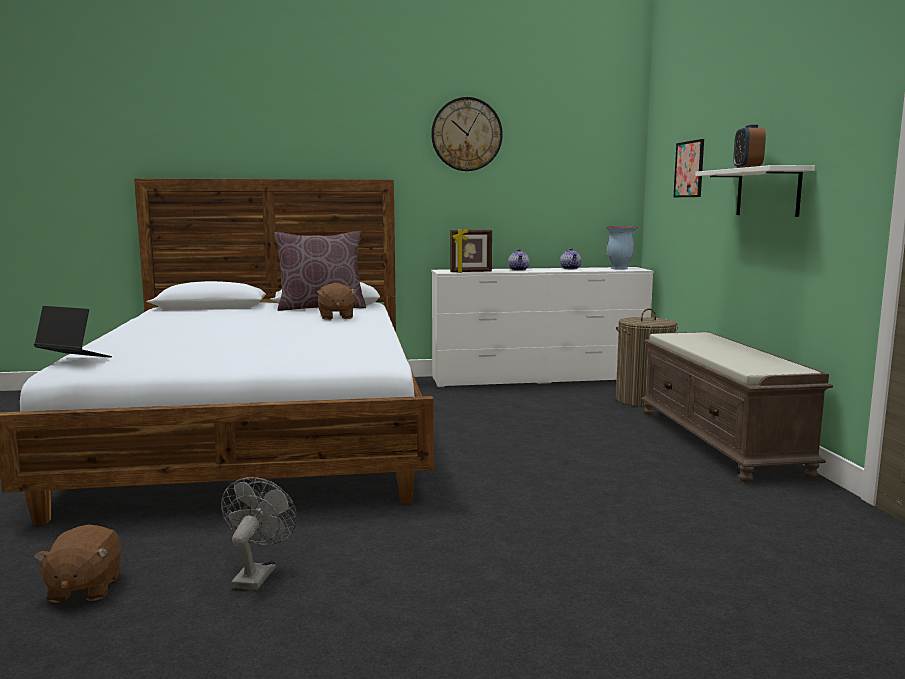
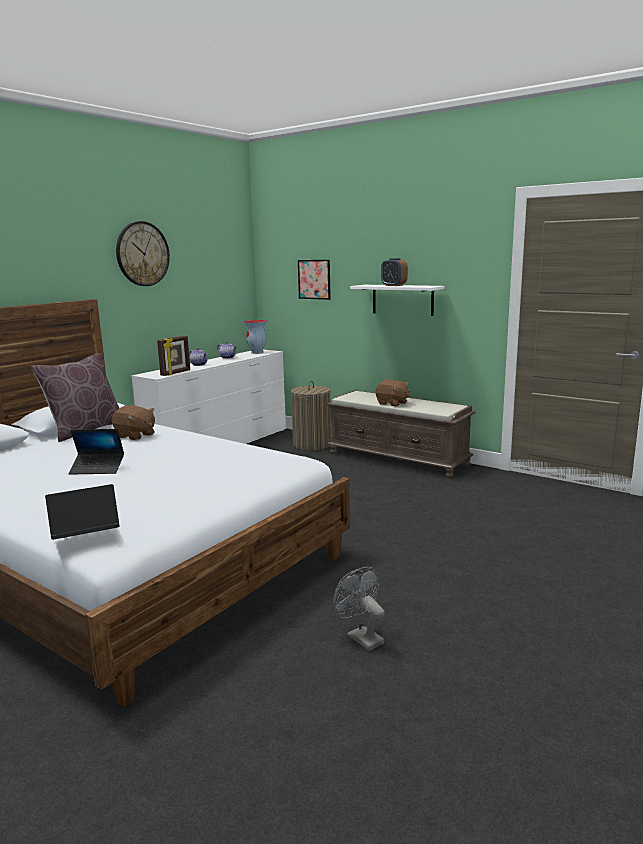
camera: 45 degrees left, 5 degrees up
(84, 588) = (287, 709): brown plush toy -> brown plush toy (392, 403)
(233, 328) = (97, 469): none -> laptop

